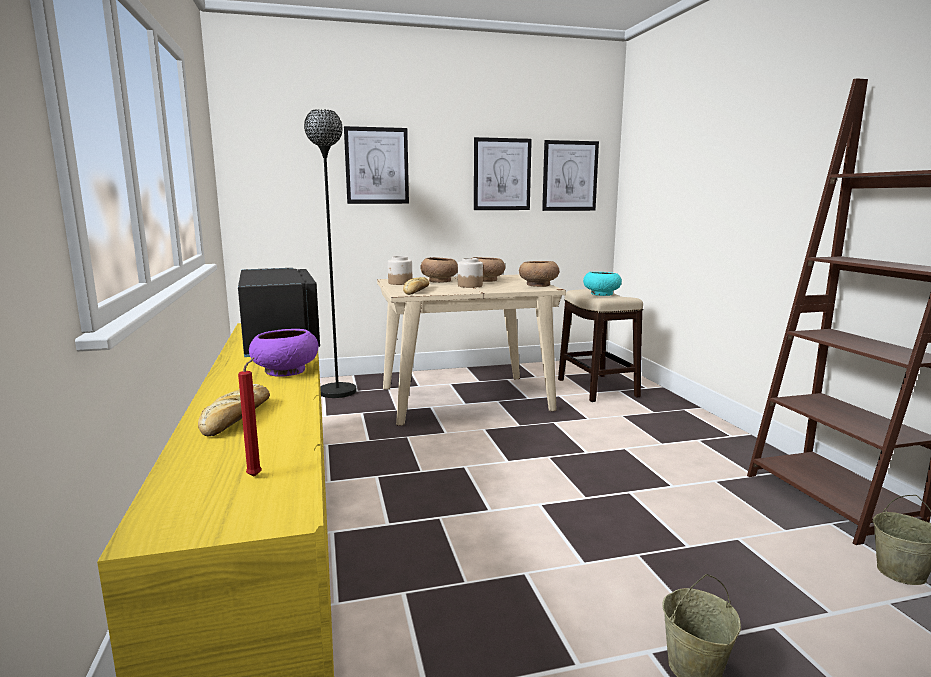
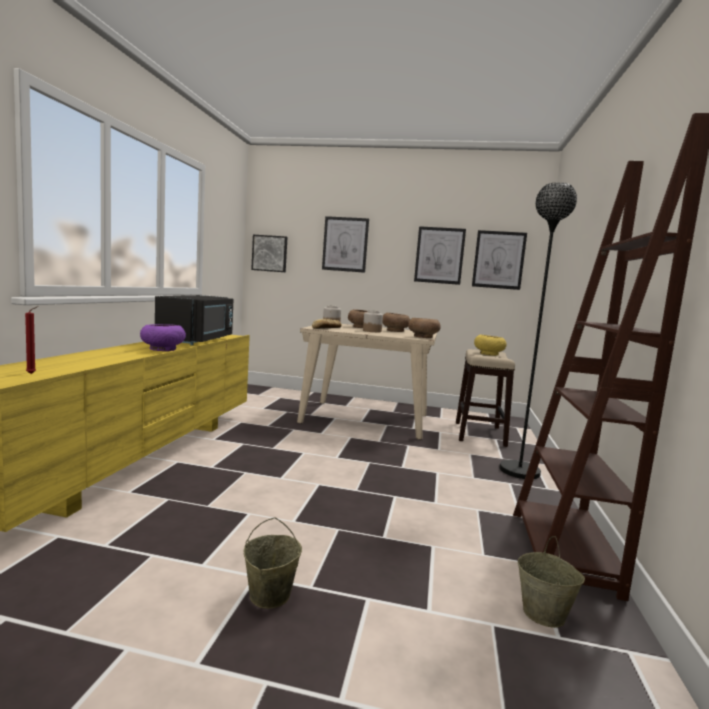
camera: 25 degrees right, 5 degrees down
(236, 418) = (87, 358): bread -> none
(262, 185) = (270, 253): none -> picture
(337, 392) = (289, 398): black floor lamp -> black floor lamp (519, 471)
(601, 294) = (488, 354): turquoise bowl -> yellow bowl

